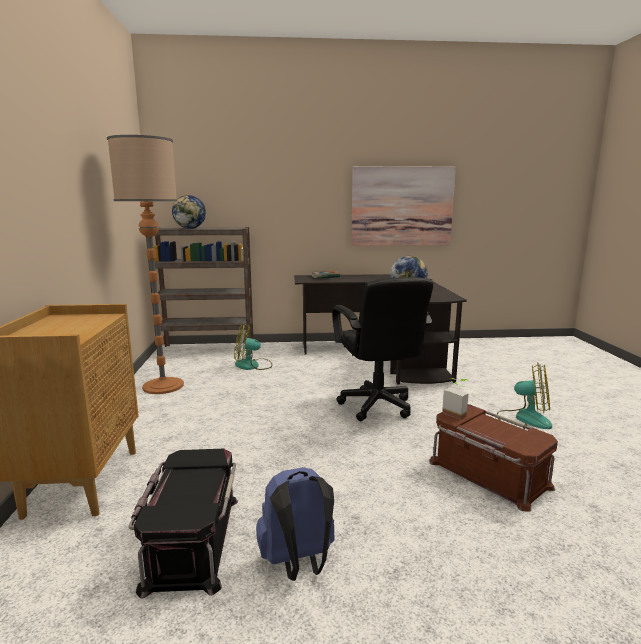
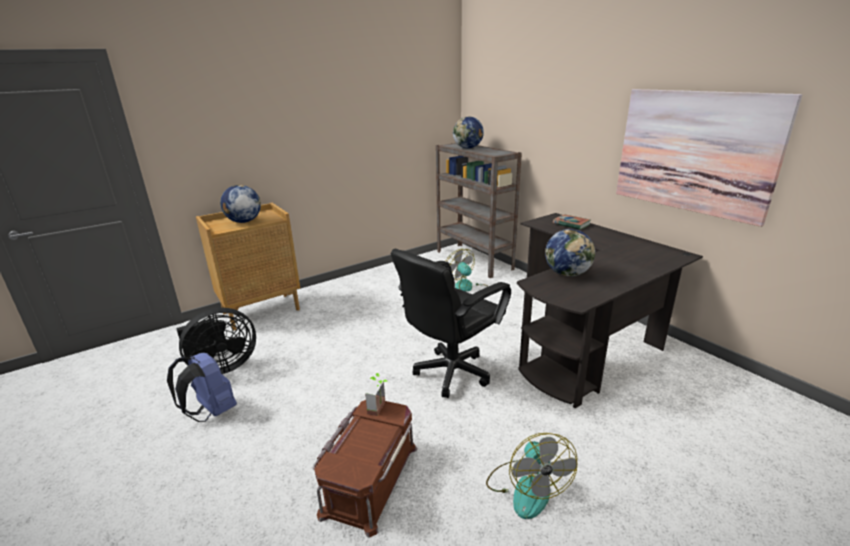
camera: 60 degrees right, 10 degrees up
(68, 328) = (244, 221): none -> globe
(163, 386) = (392, 276): floor lamp -> none
(191, 540) = (221, 367): black storage box -> black fan

